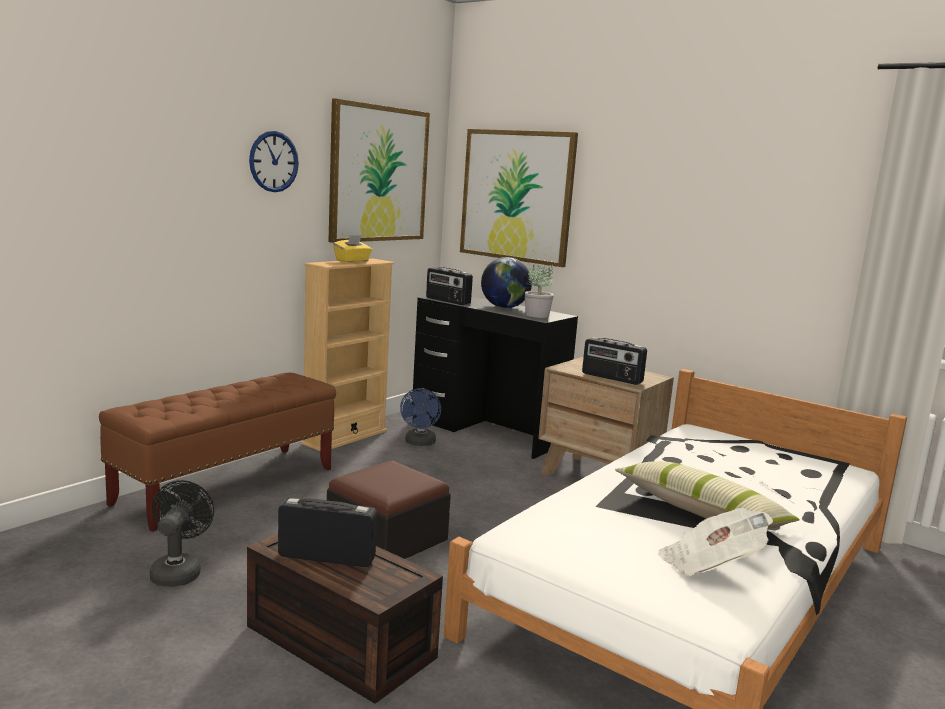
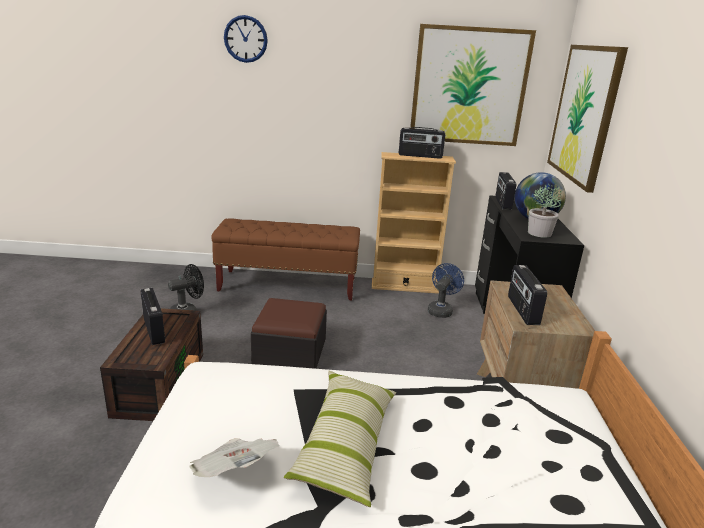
camera: 55 degrees right, 10 degrees up
(273, 161) = (360, 75): wall clock -> wall clock (245, 39)
(352, 261) = (420, 156): yellow tissue box -> radio
(420, 443) = (441, 310): blue fan -> blue fan turned 150 degrees clockwise

